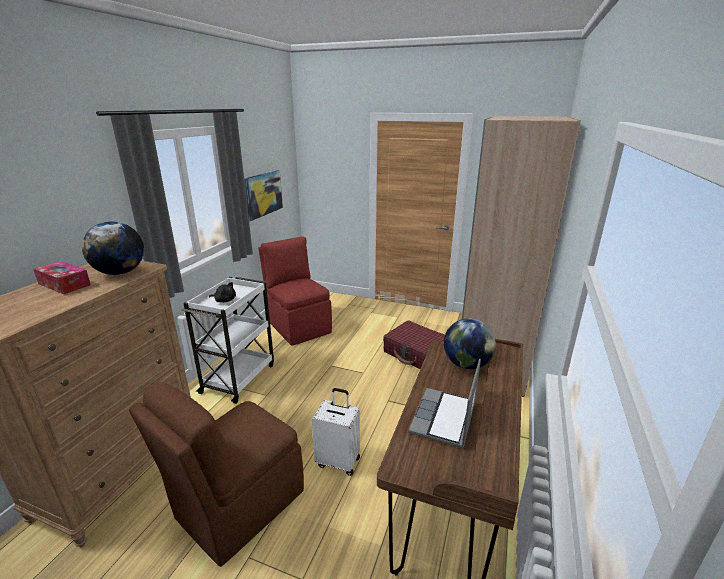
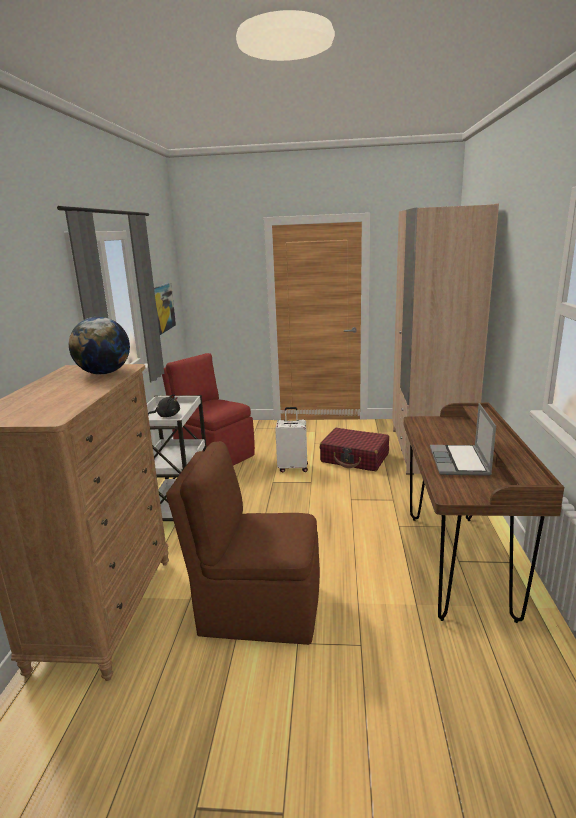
camera: 15 degrees left, 5 degrees down
(64, 284) = (57, 386): tissue box -> none
(237, 506) = (257, 609): brown chair -> brown chair turned 75 degrees clockwise
(338, 461) = (334, 554): white suitcase -> white suitcase (293, 467)
(466, 364) = (447, 427): globe -> none

